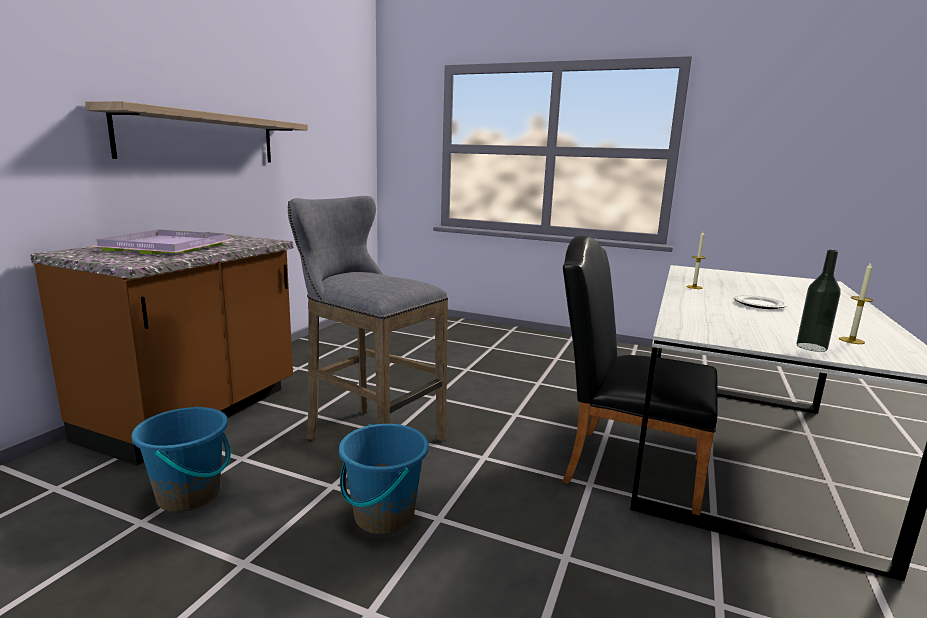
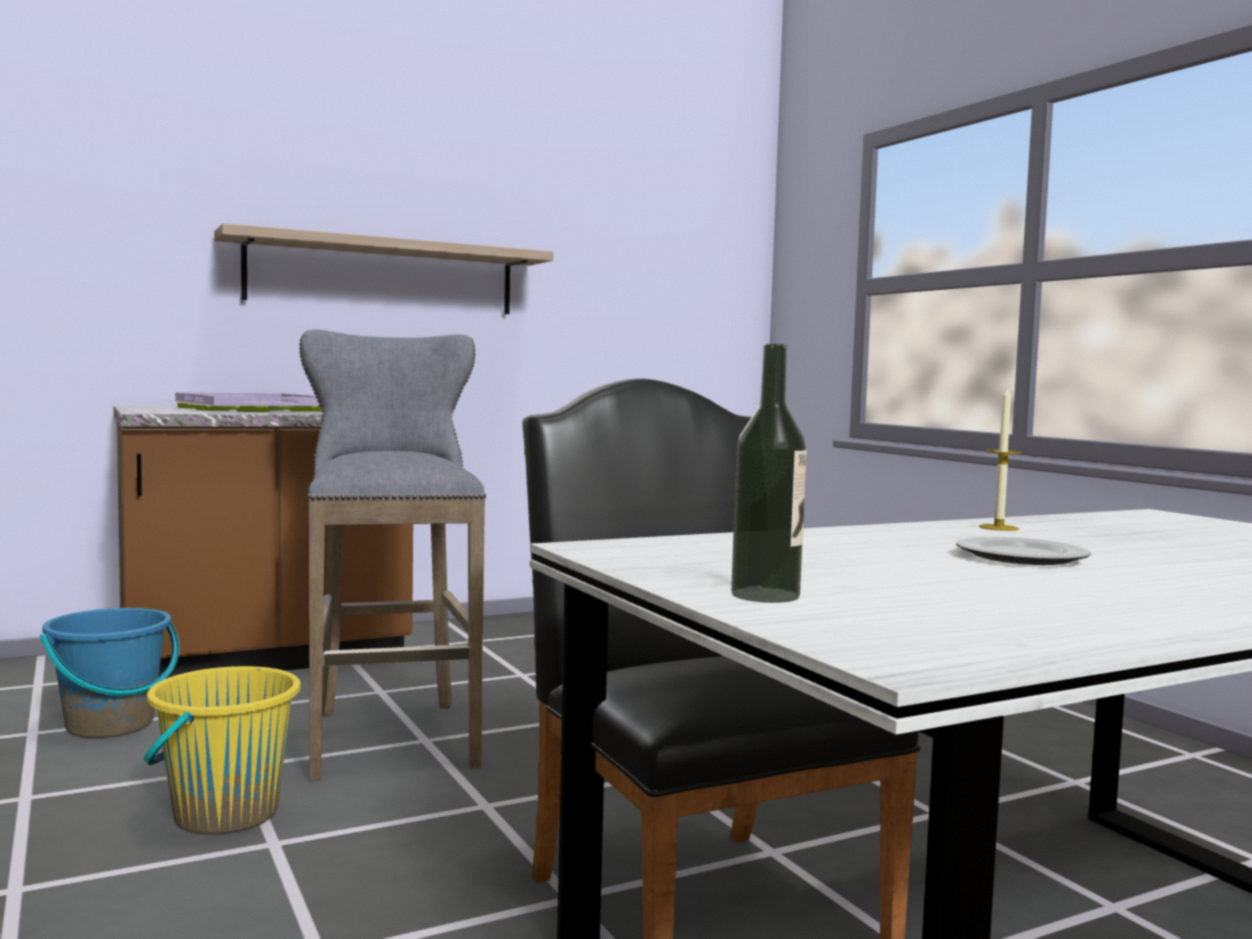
camera: 40 degrees right, 10 degrees down
(383, 515) = (225, 814): blue bucket -> yellow bucket
(851, 340) = (940, 609): candle -> none

